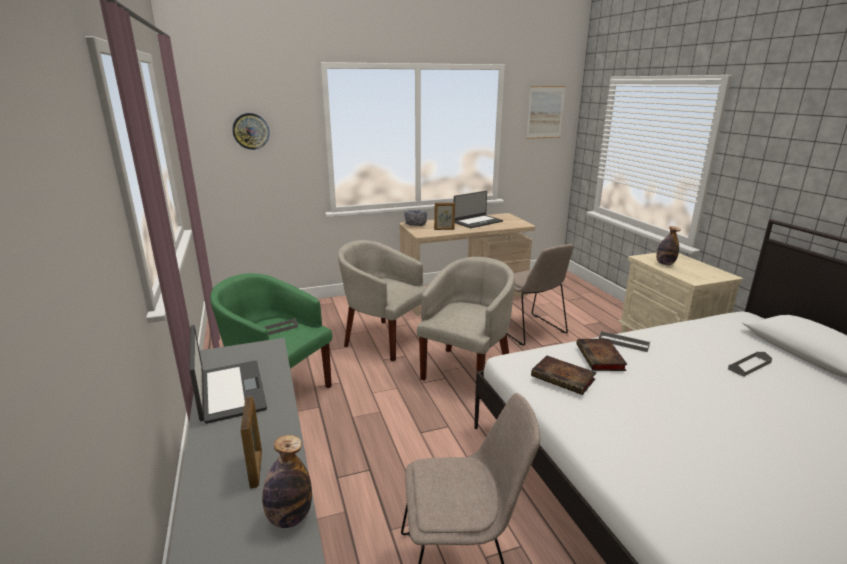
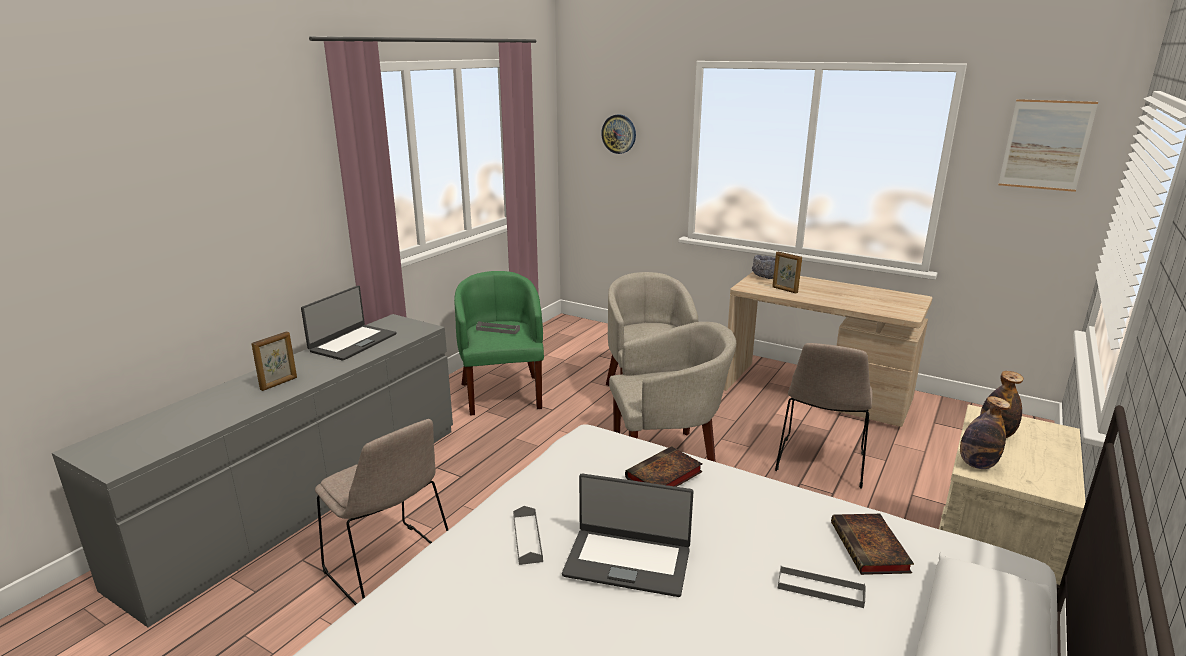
camera: 50 degrees right, 0 degrees up
(289, 517) = (243, 410): bottle -> bottle (976, 464)
(477, 222) = (851, 294): laptop -> laptop (627, 561)
(564, 378) = (586, 467): book -> book (871, 549)
(623, 343) = (731, 483): grey tray -> grey tray (527, 538)

